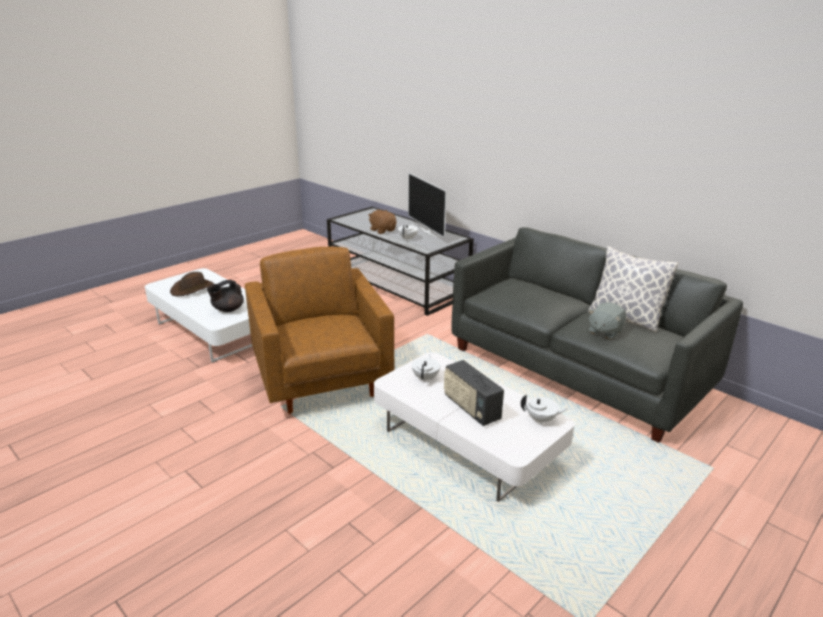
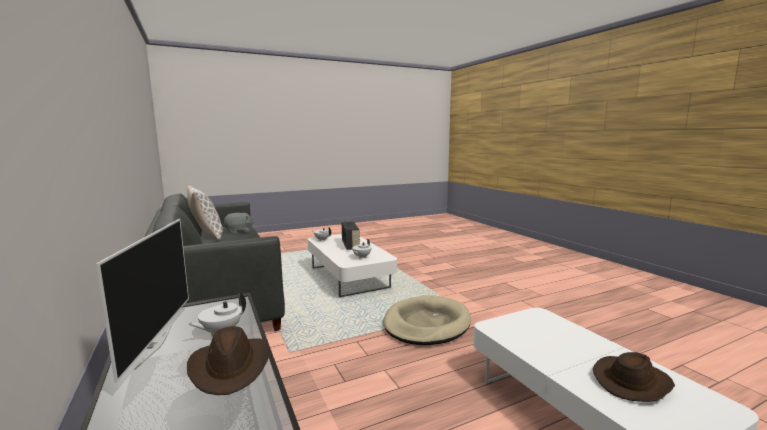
camera: 160 degrees left, 15 degrees down
(227, 309) = (538, 330): black teapot -> none
(322, 380) = (426, 324): brown armchair -> beige dog bed
(382, 230) = (231, 367): brown plush toy -> brown hat

